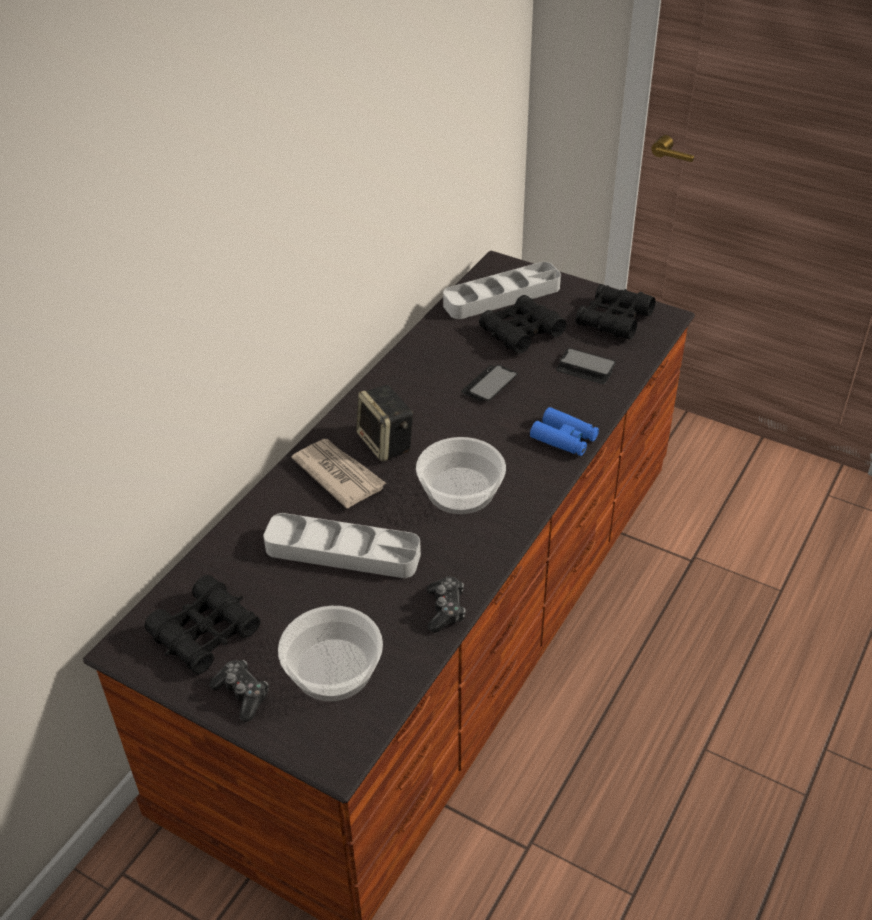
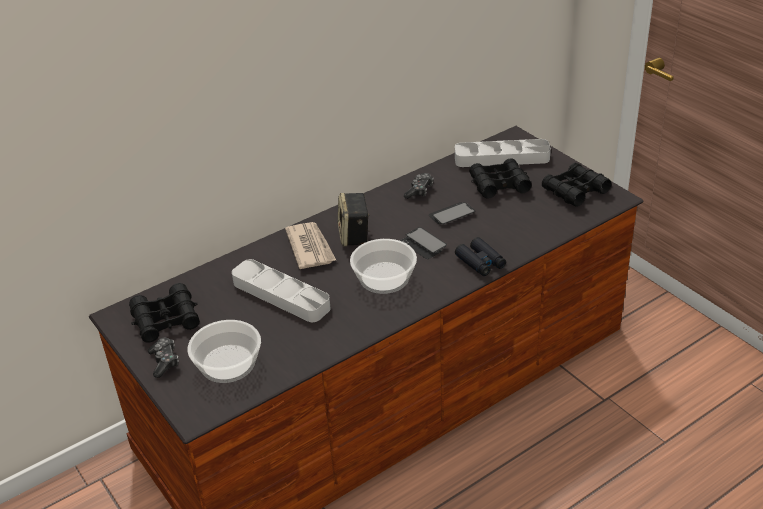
camera: 25 degrees right, 5 degrees down
(445, 609) = (323, 348): game controller -> game controller (419, 191)
(564, 438) = (480, 262): blue binoculars -> black binoculars
(585, 368) = (530, 219): phone -> phone (423, 244)

